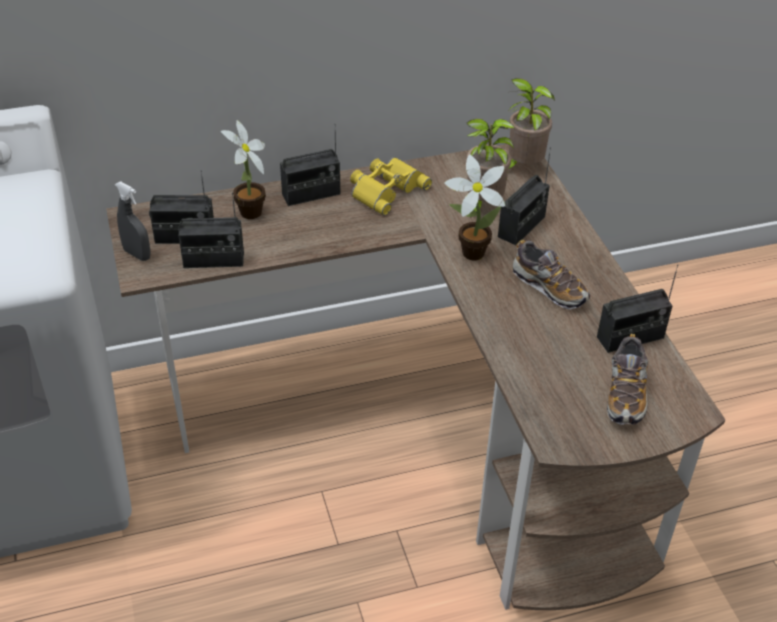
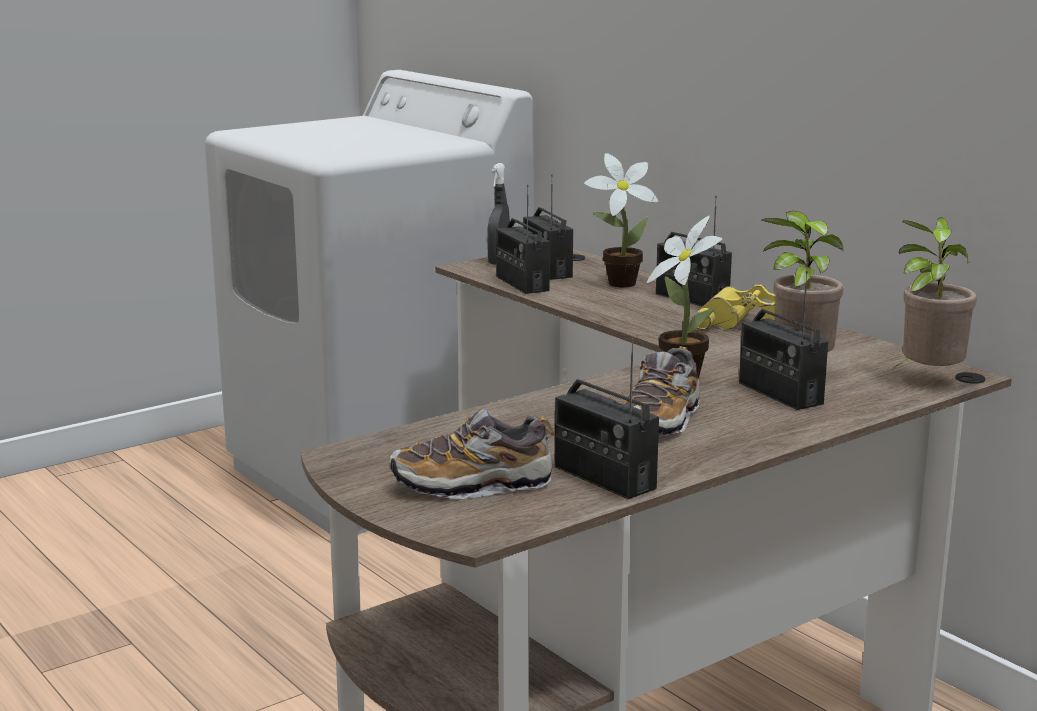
camera: 70 degrees right, 25 degrees down
(521, 227) = (779, 393): radio -> radio turned 45 degrees clockwise

